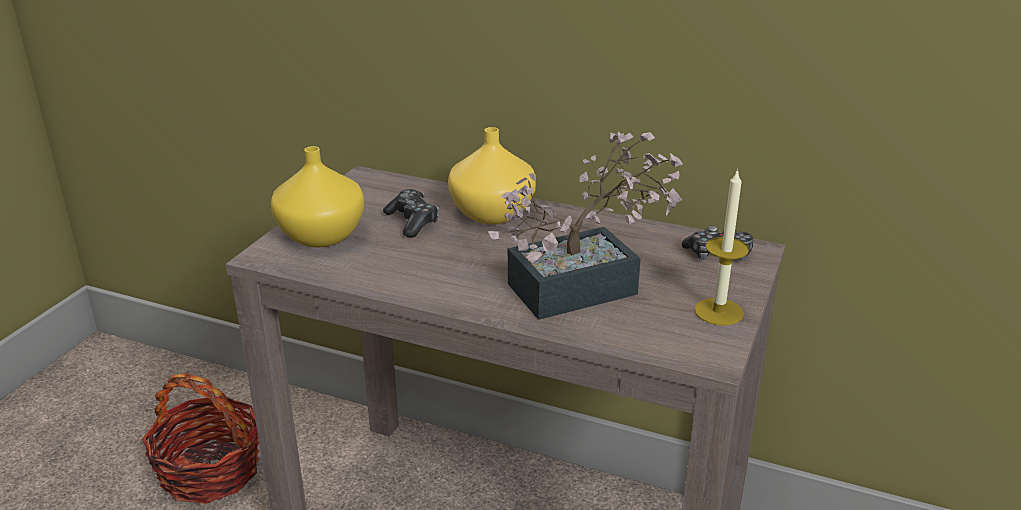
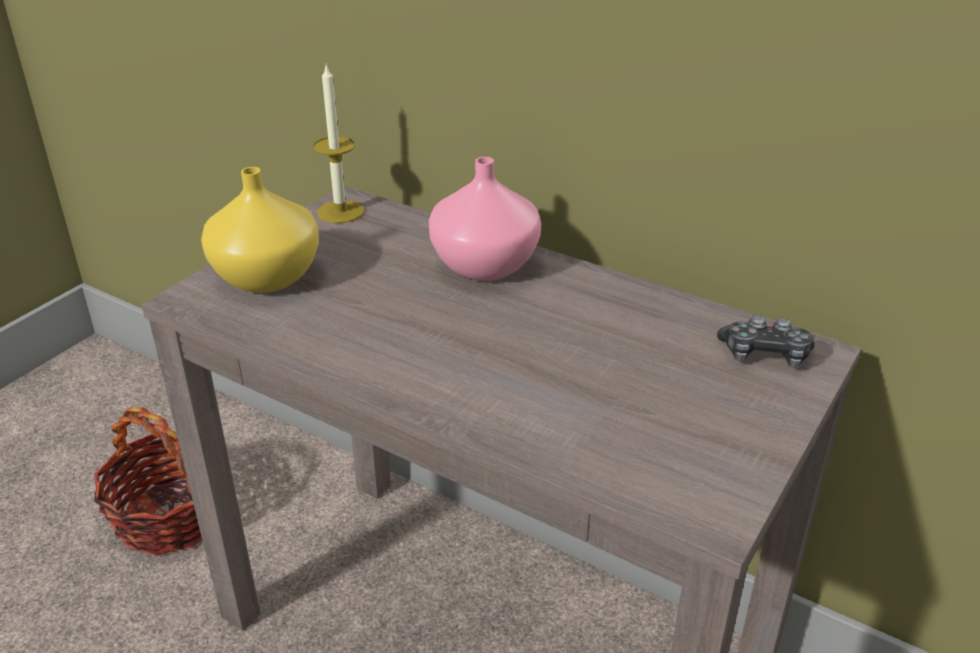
camera: 10 degrees right, 5 degrees up
(412, 222) = (383, 267): game controller -> none
(493, 214) = (485, 266): yellow vase -> pink vase
(586, 286) = (573, 384): potted plant -> none
(718, 312) = (742, 443): candle -> candle (340, 211)

